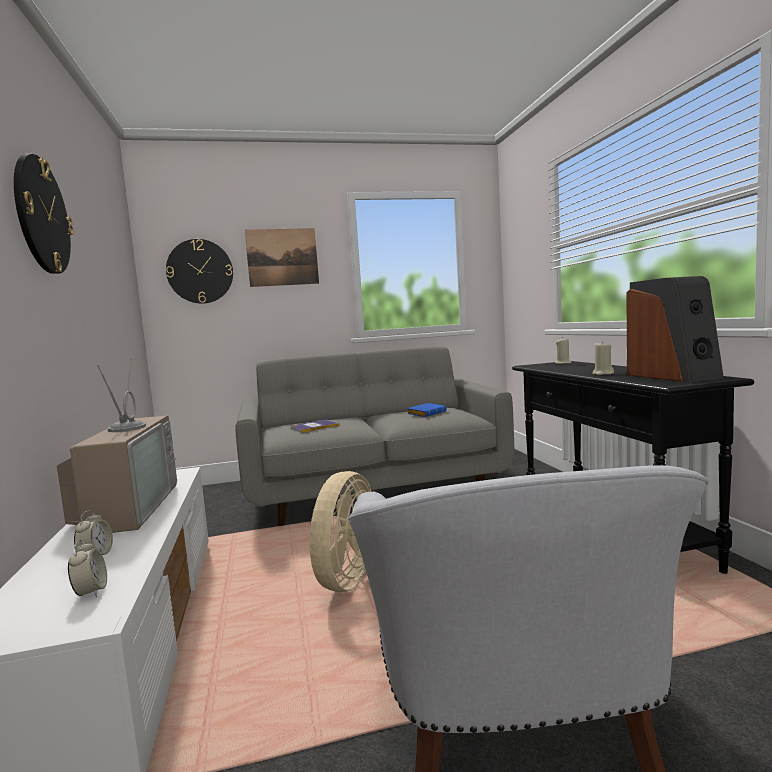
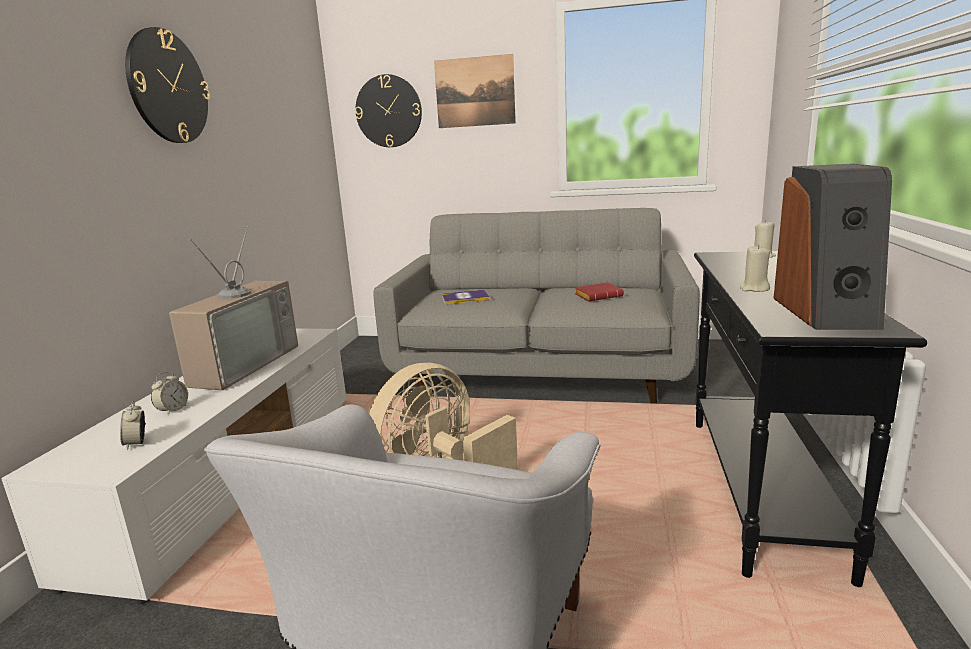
camera: 25 degrees right, 10 degrees up
(91, 592) = (137, 443): alarm clock -> alarm clock turned 150 degrees clockwise
(426, 413) = (599, 296): blue book -> red book

